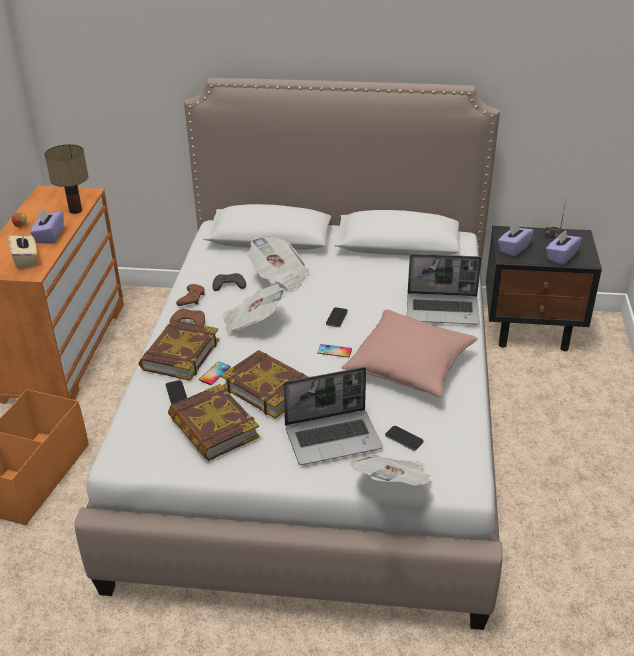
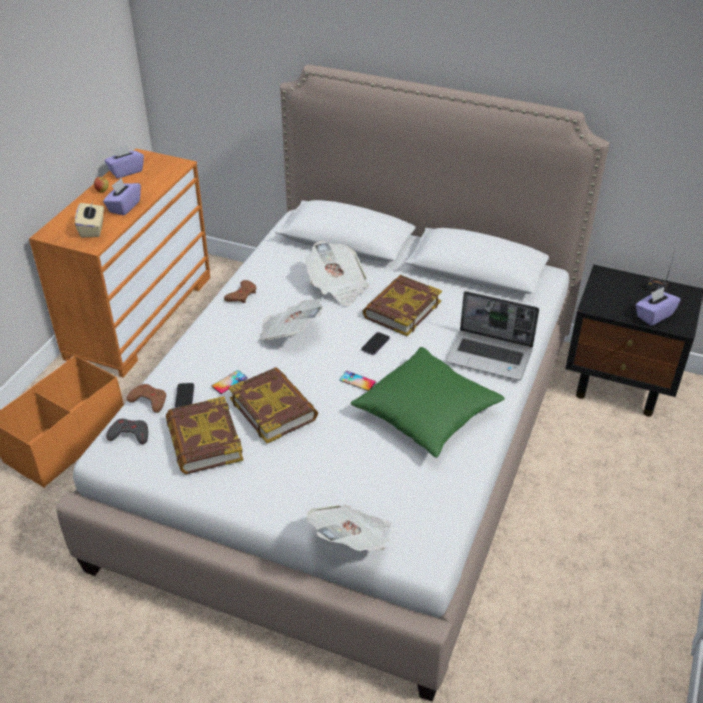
camera: 15 degrees right, 5 degrees up
(75, 211) = (158, 182): table lamp -> none
(180, 354) = (205, 355): book -> book (401, 309)
(189, 321) = (229, 320): brown game controller -> brown game controller (149, 400)
(229, 285) = (284, 287): grey game controller -> grey game controller (129, 434)
(334, 437) = (316, 476): laptop -> none
(404, 439) = (385, 493): phone -> none
(410, 366) = (427, 414): pink pillow -> green pillow
(513, 249) = (604, 296): purple tissue box -> purple tissue box (126, 171)

